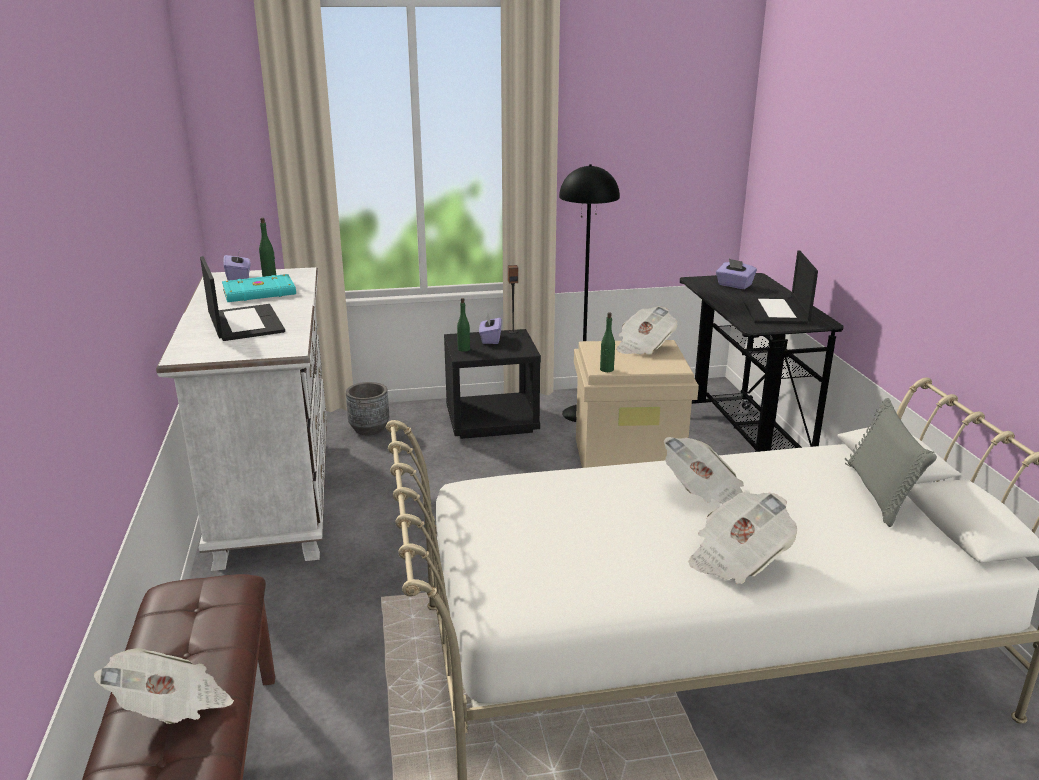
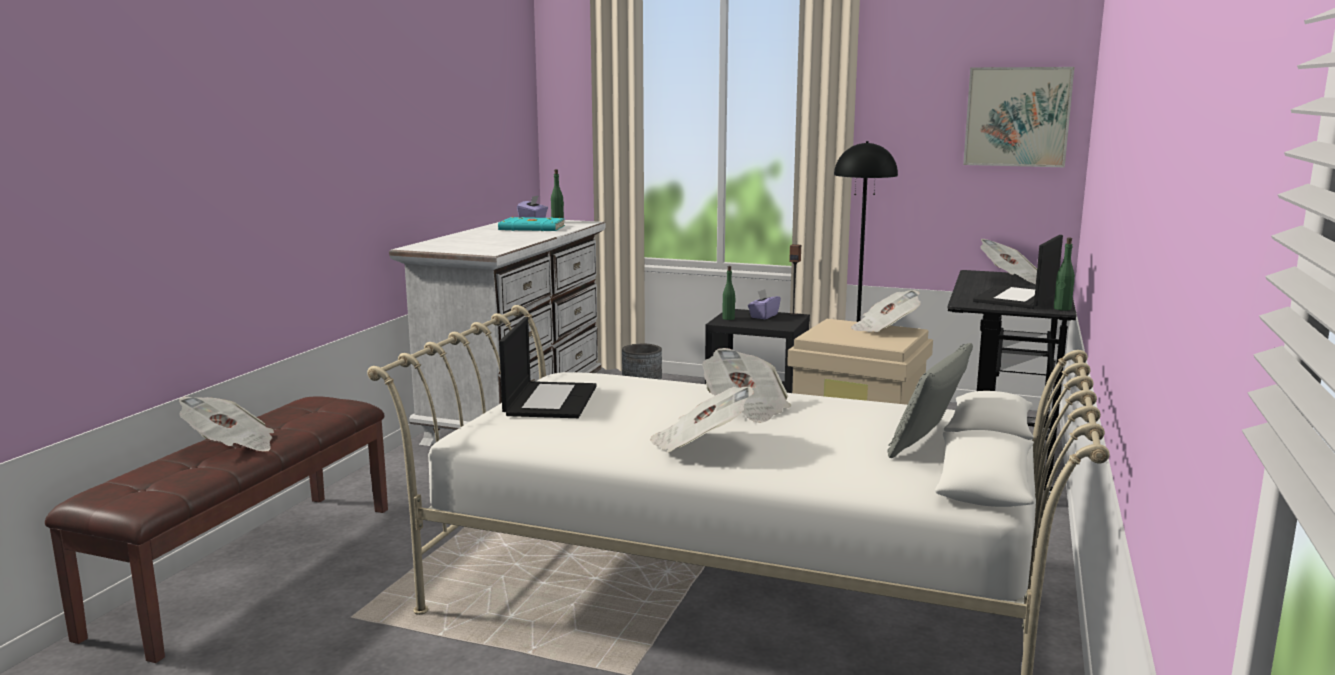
camera: 30 degrees right, 10 degrees down
(244, 323) = (488, 239): laptop -> laptop (550, 400)
(606, 369) = (817, 337): green bottle -> green bottle (1062, 309)
(695, 128) = (1017, 117): none -> picture
(734, 285) = (1011, 279): purple tissue box -> newspaper

